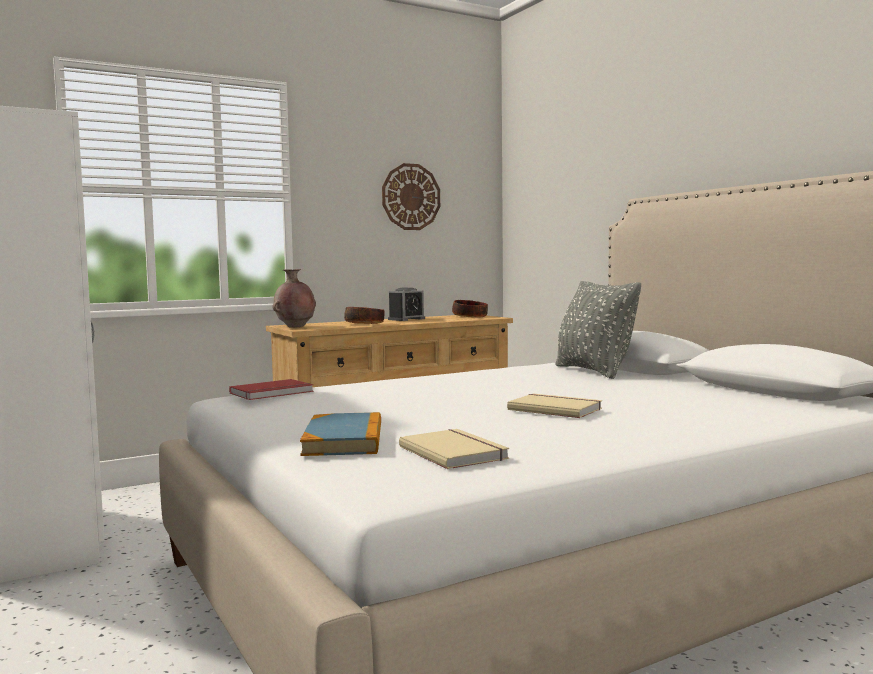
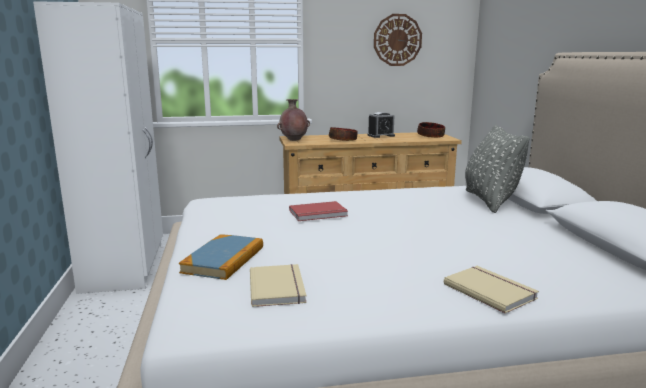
camera: 20 degrees right, 10 degrees up
(273, 393) = (235, 200): red book -> red book (319, 214)
(555, 409) = (405, 246): beige book -> beige book (490, 290)

